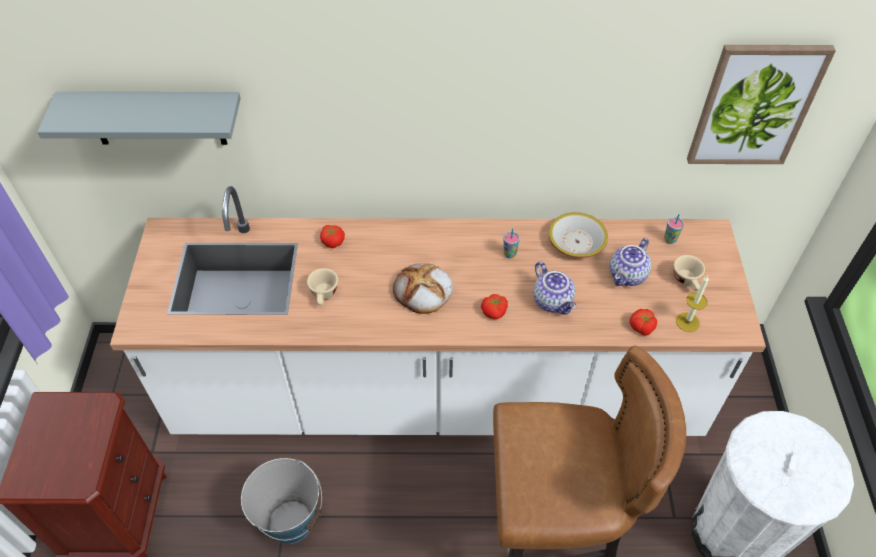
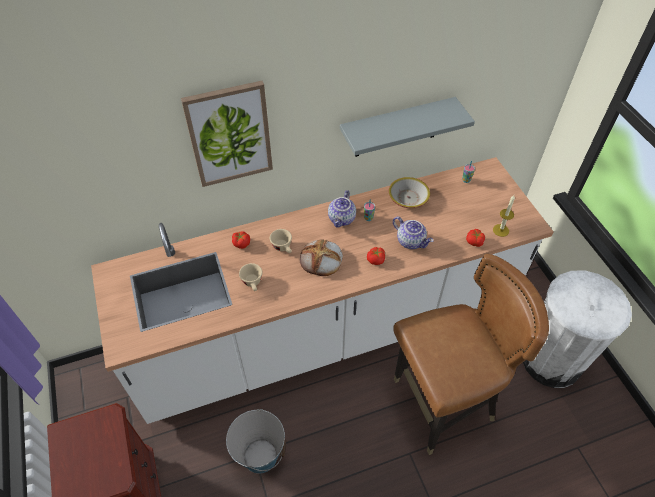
camera: 20 degrees left, 0 degrees up
(156, 118) = (92, 185): grey shelf -> grey shelf (396, 128)
(628, 276) = (451, 211): teapot -> teapot (342, 219)
(687, 282) = (489, 204): beige cup -> beige cup (283, 248)
(754, 105) = (506, 76): picture -> picture (229, 134)

